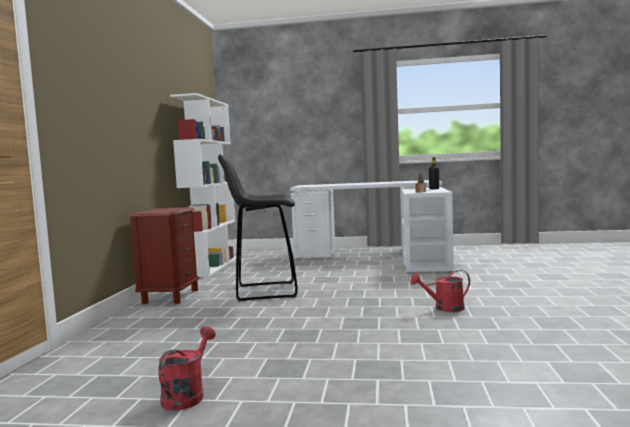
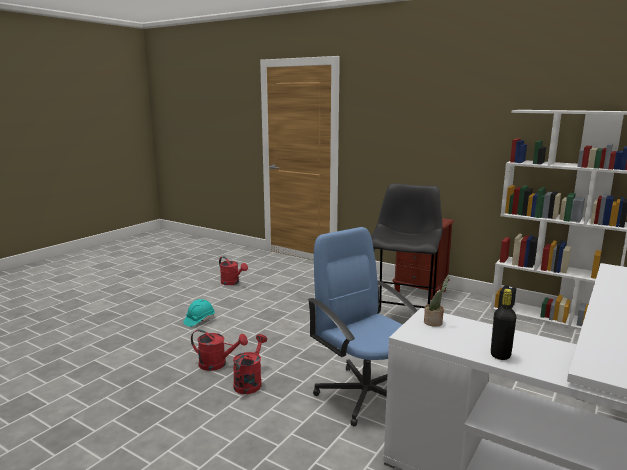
camera: 115 degrees right, 10 degrees up
(367, 365) = (199, 320): none -> turquoise hard hat
(397, 283) = (365, 394): none -> blue office chair
(442, 324) = (217, 364): none -> red watering can

